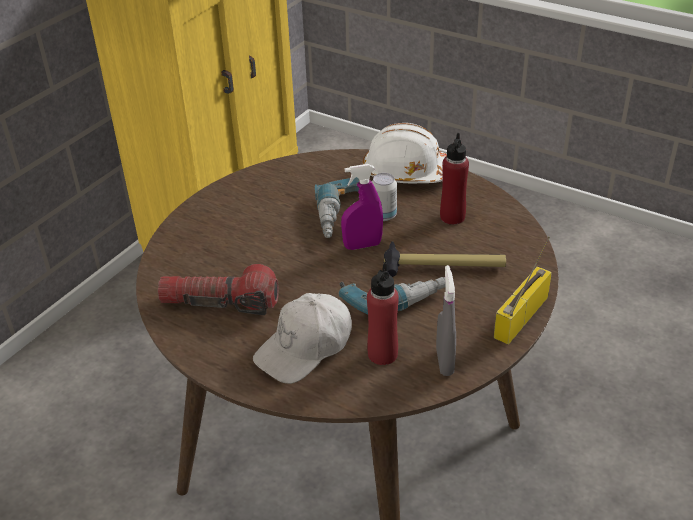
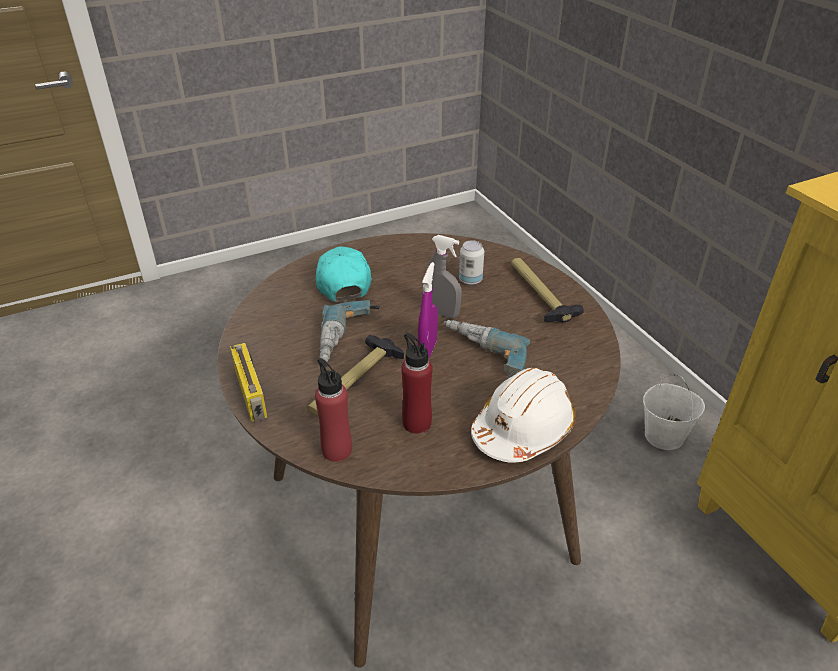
camera: 120 degrees right, 0 degrees up
(132, 330) = (664, 436): none -> white bucket
(220, 303) = (425, 264): flashlight -> none
(223, 215) = (538, 294): none -> hammer
(305, 347) = (342, 282): white cap -> turquoise cap
(382, 354) = (298, 309): red bottle -> red bottle (336, 450)
(383, 215) = (460, 379): can -> can (470, 280)
(444, 362) = (258, 332): grey spray bottle -> grey spray bottle (442, 313)

